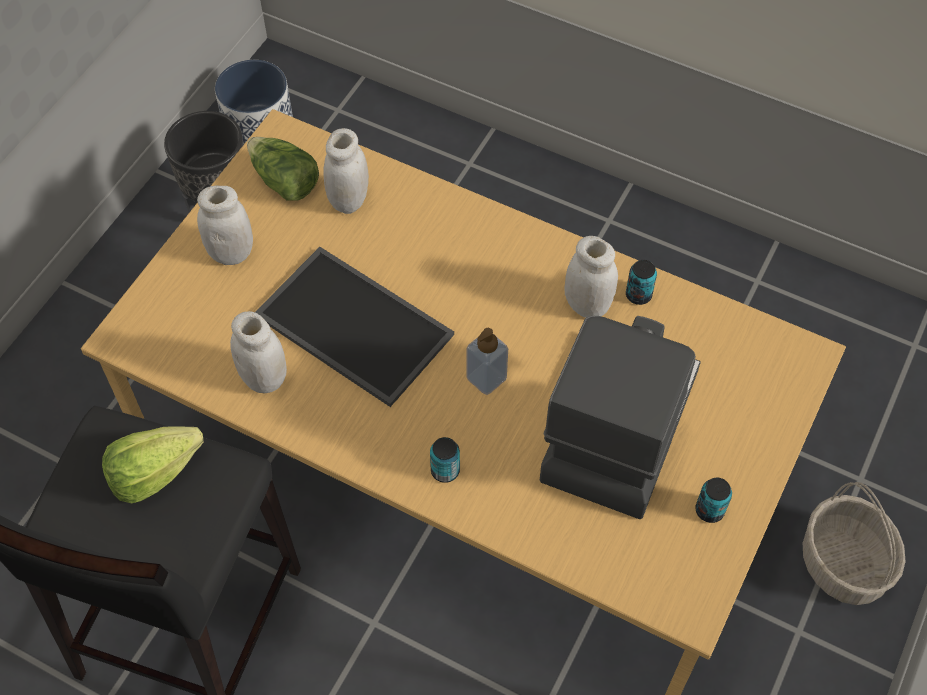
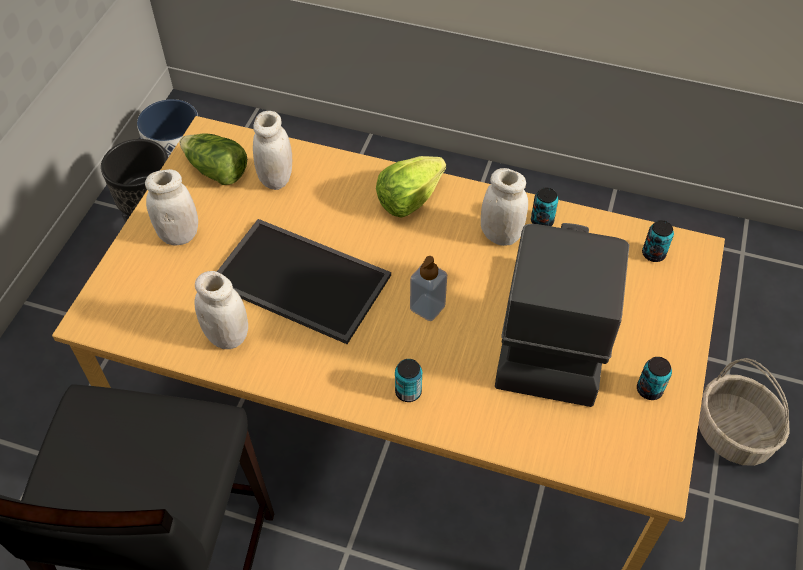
camera: 10 degrees left, 5 degrees down
(154, 473) = (138, 435): lettuce -> lettuce (409, 199)
(757, 353) = (653, 254): none -> can

